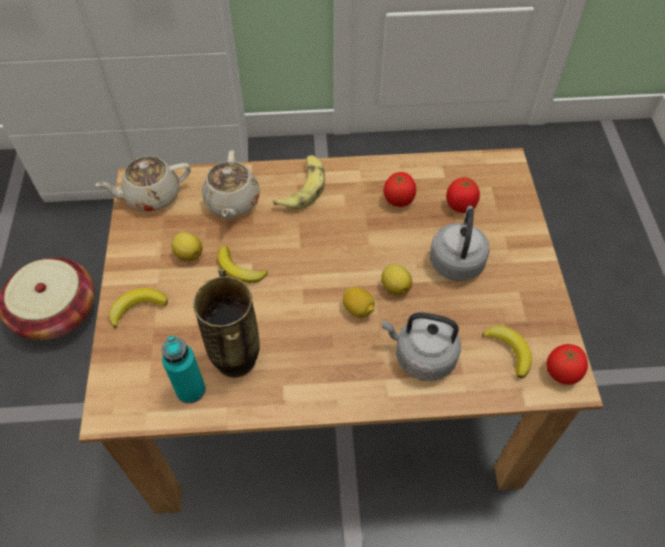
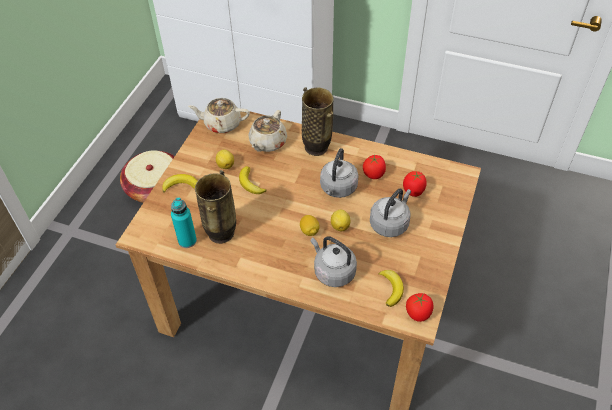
camera: 25 degrees right, 5 degrees down
(303, 187) = (316, 147): banana -> vase
(363, 236) = (338, 189): none -> grey kettle

